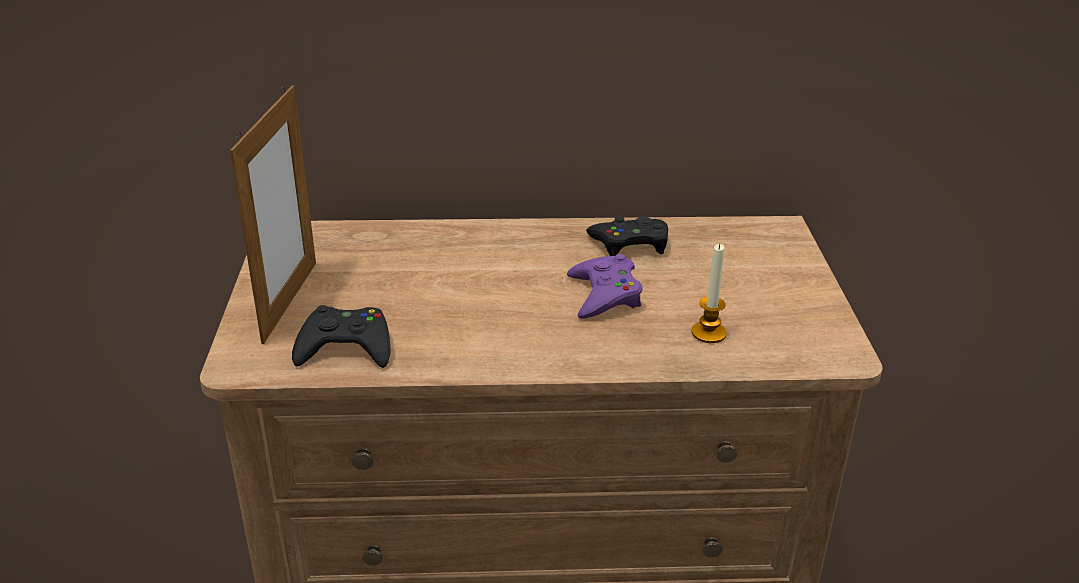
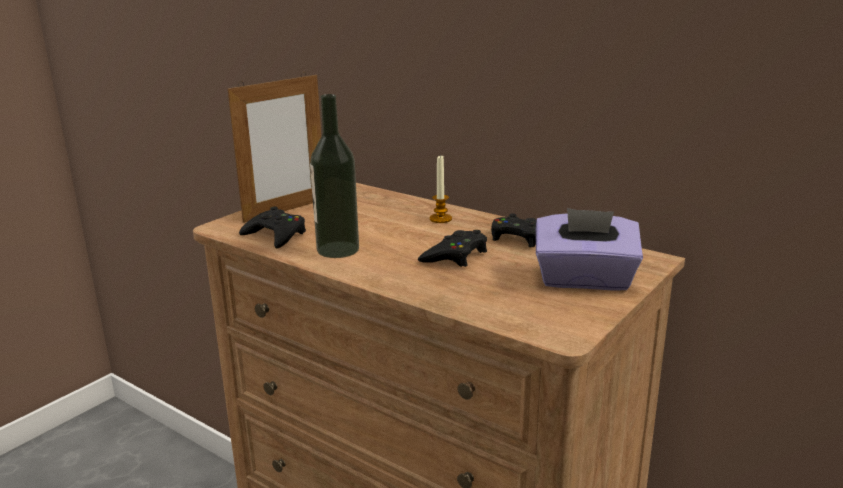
camera: 40 degrees right, 10 degrees down
(462, 338) = (338, 250): none -> bottle
(604, 295) = (455, 256): purple game controller -> black game controller
(708, 333) = (487, 293): candle -> candle (440, 219)
(765, 278) = (584, 280): none -> purple tissue box

